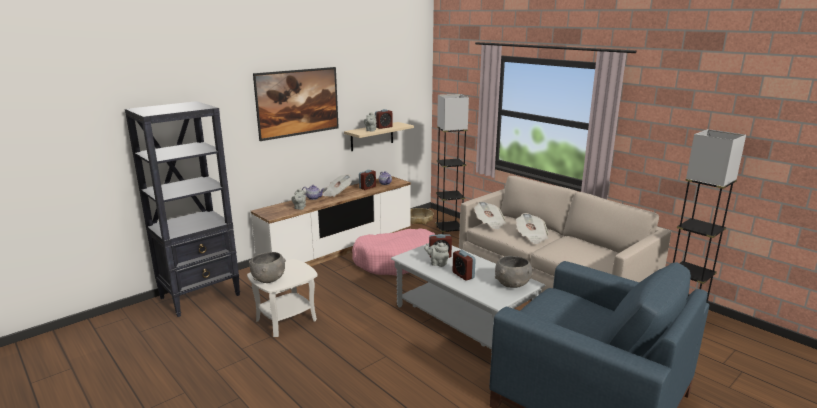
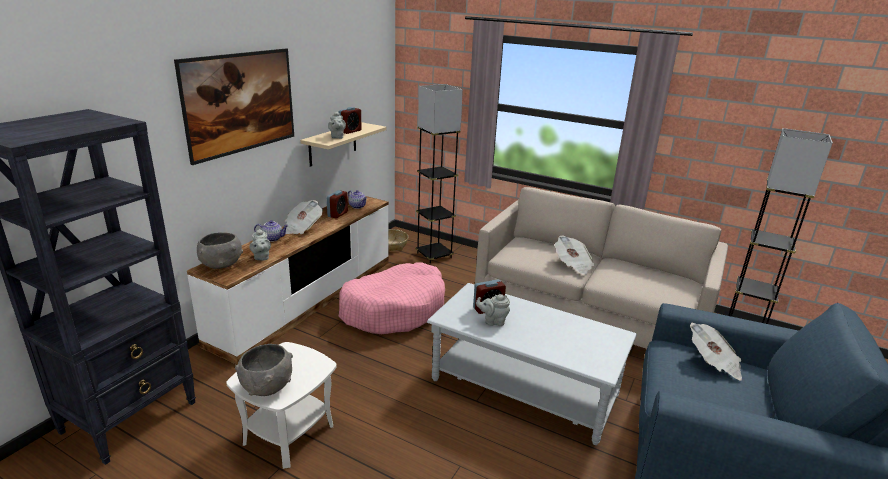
camera: 20 degrees left, 5 degrees up
(463, 275) = (536, 335): alarm clock -> none
(489, 223) = (515, 251): newspaper -> newspaper (713, 363)
(512, 284) = (601, 339): grey bowl -> grey bowl (221, 264)

